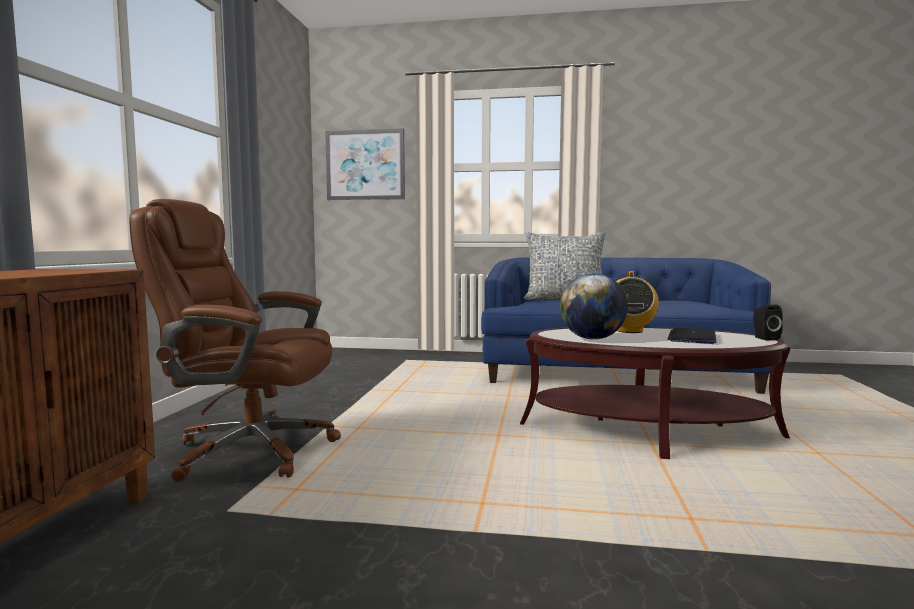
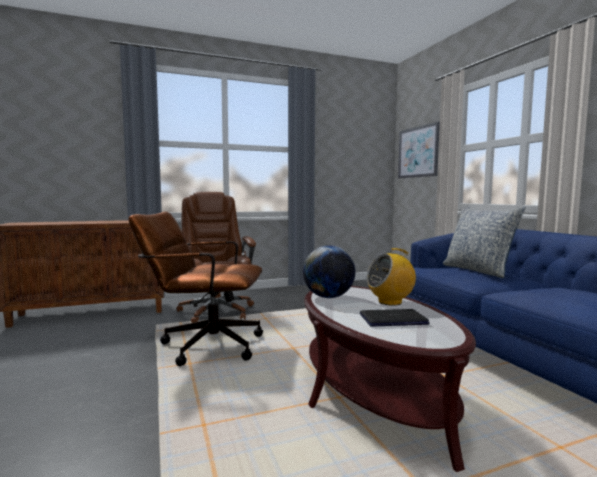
camera: 60 degrees right, 0 degrees up
(412, 483) = (203, 345): none -> brown office chair
(764, 338) = (445, 342): black speaker -> none

